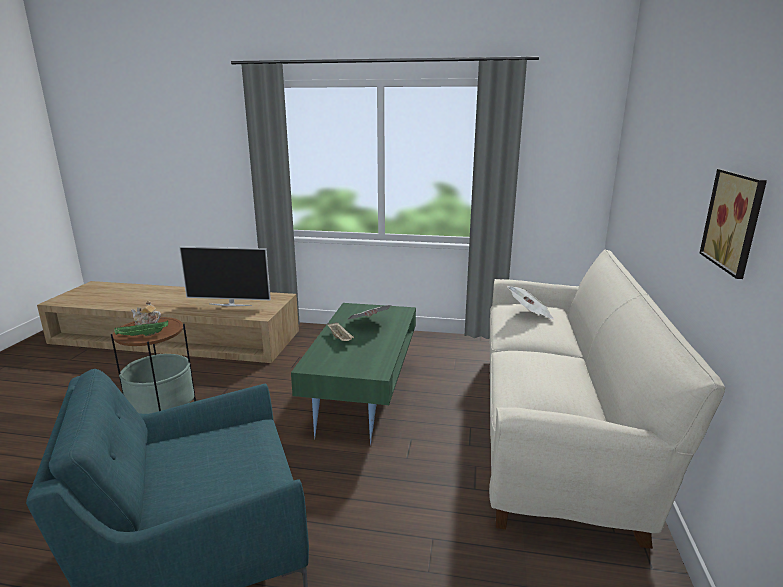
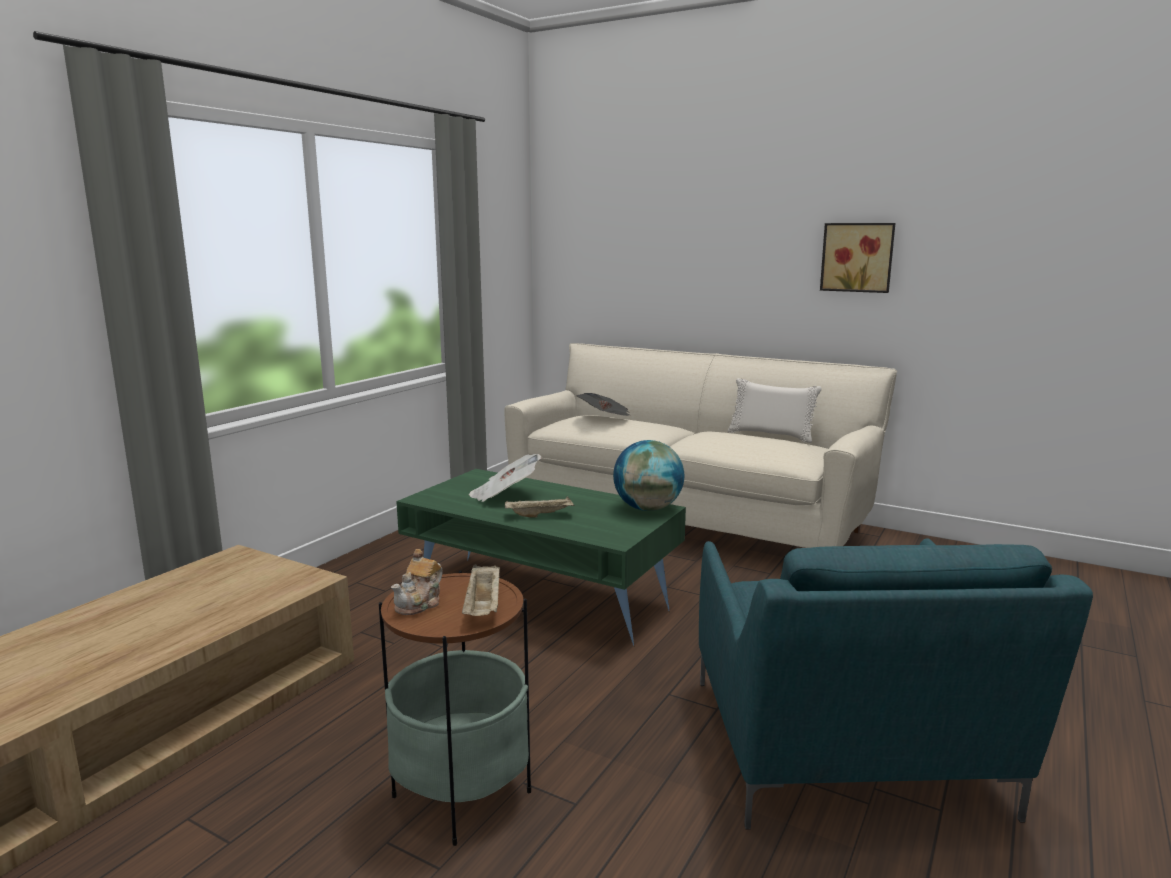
camera: 70 degrees left, 5 degrees down
(142, 336) = (483, 607): green tray -> beige tray
(230, 304) = (195, 605): television -> none
(374, 368) = (648, 508): none -> globe
(588, 388) = (771, 436): none -> white pillow

